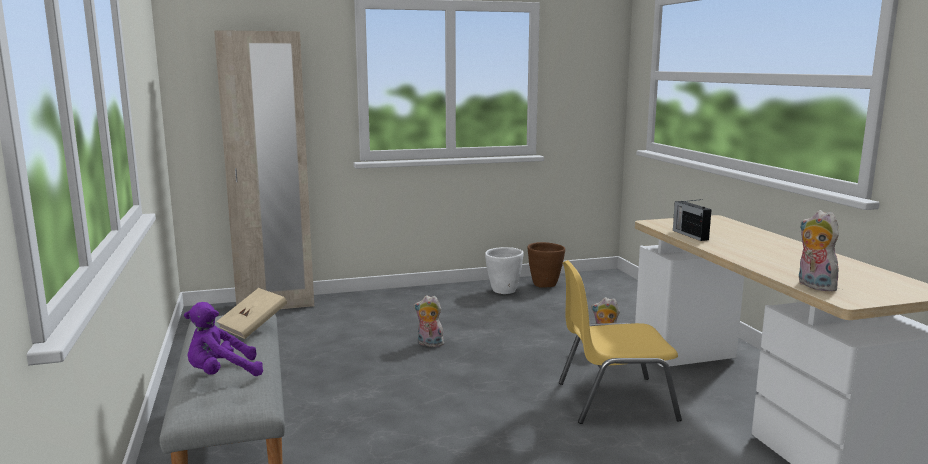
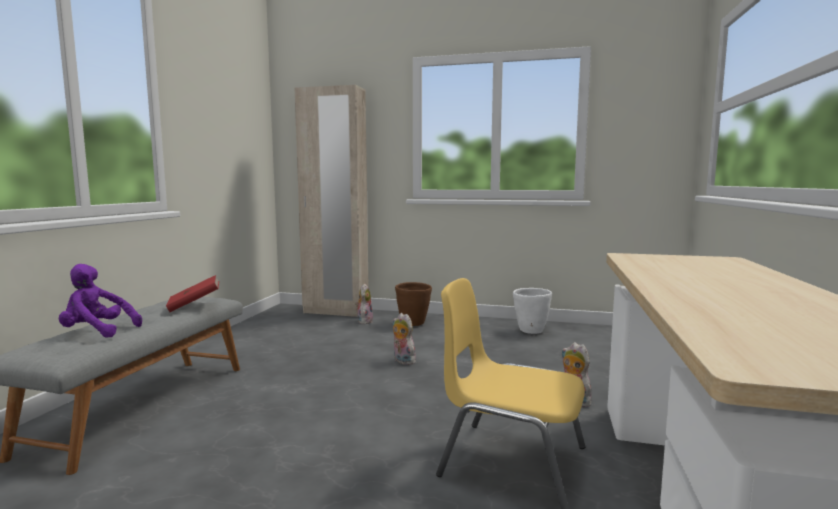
camera: 30 degrees right, 5 degrees down
(253, 327) = (194, 306): beige book -> red book
(545, 285) = (580, 332): brown planter -> brown planter (413, 324)
(689, 235) = (647, 267): radio -> none
(813, 286) = (720, 336): plush toy -> plush toy (364, 321)

